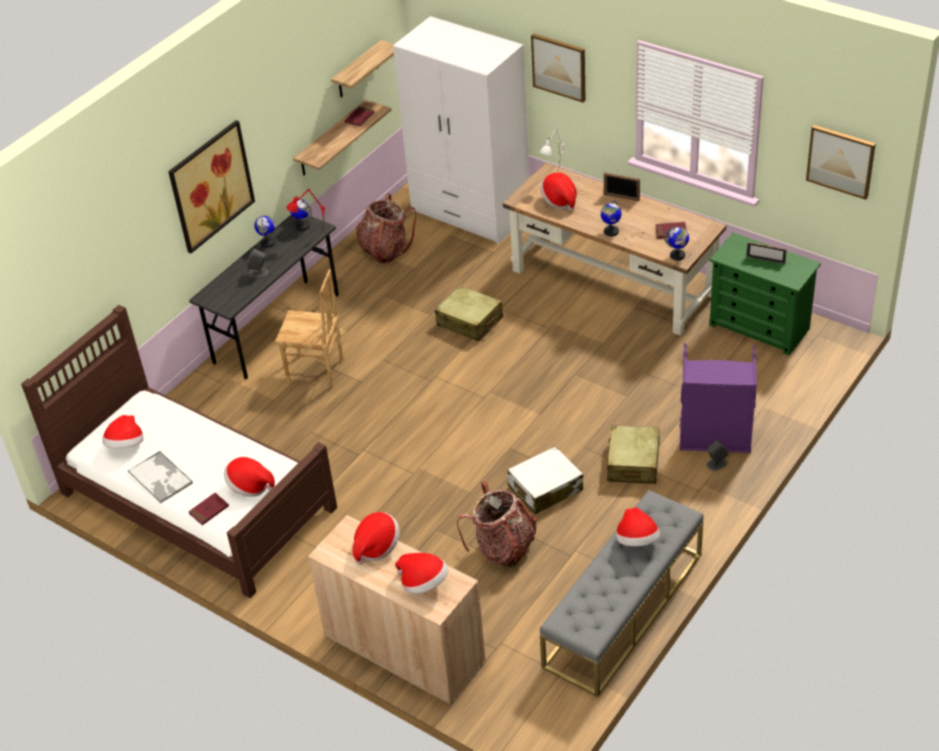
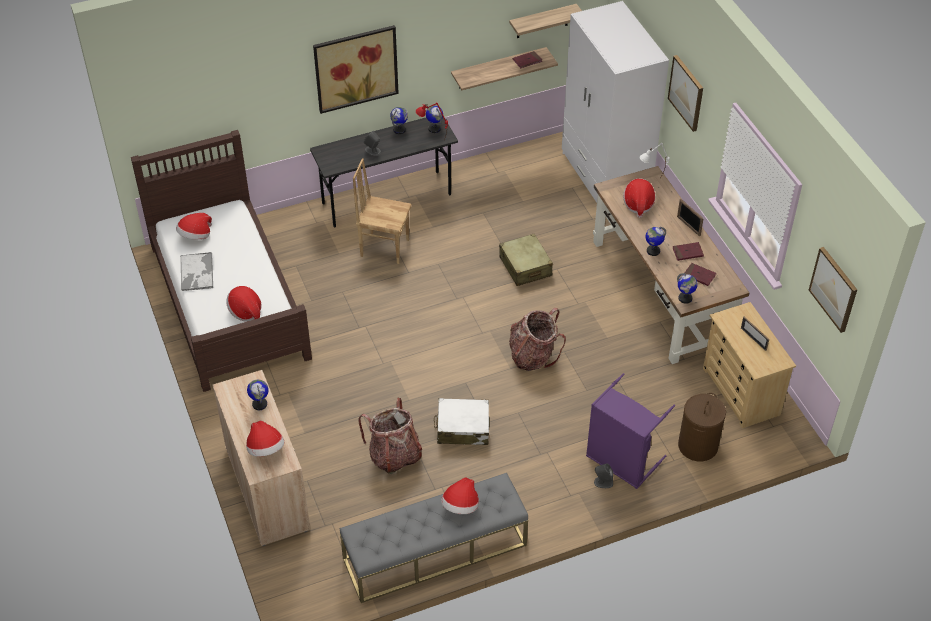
camera: 30 degrees right, 5 degrees up
(209, 510) = (206, 314): red book -> red book (687, 252)
(315, 371) = (384, 247): brown chair -> brown chair turned 150 degrees clockwise
(376, 546) = (260, 404): hat -> globe
(385, 250) = (515, 175): backpack -> backpack (533, 356)
(633, 463) = (542, 446): beige suitcase -> none
(759, 327) = (741, 392): green dresser -> beige dresser
(766, 389) = (698, 446): none -> brown laundry basket

